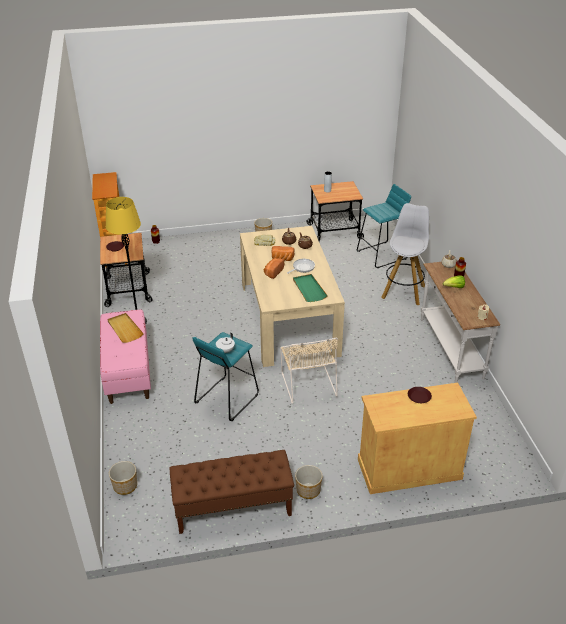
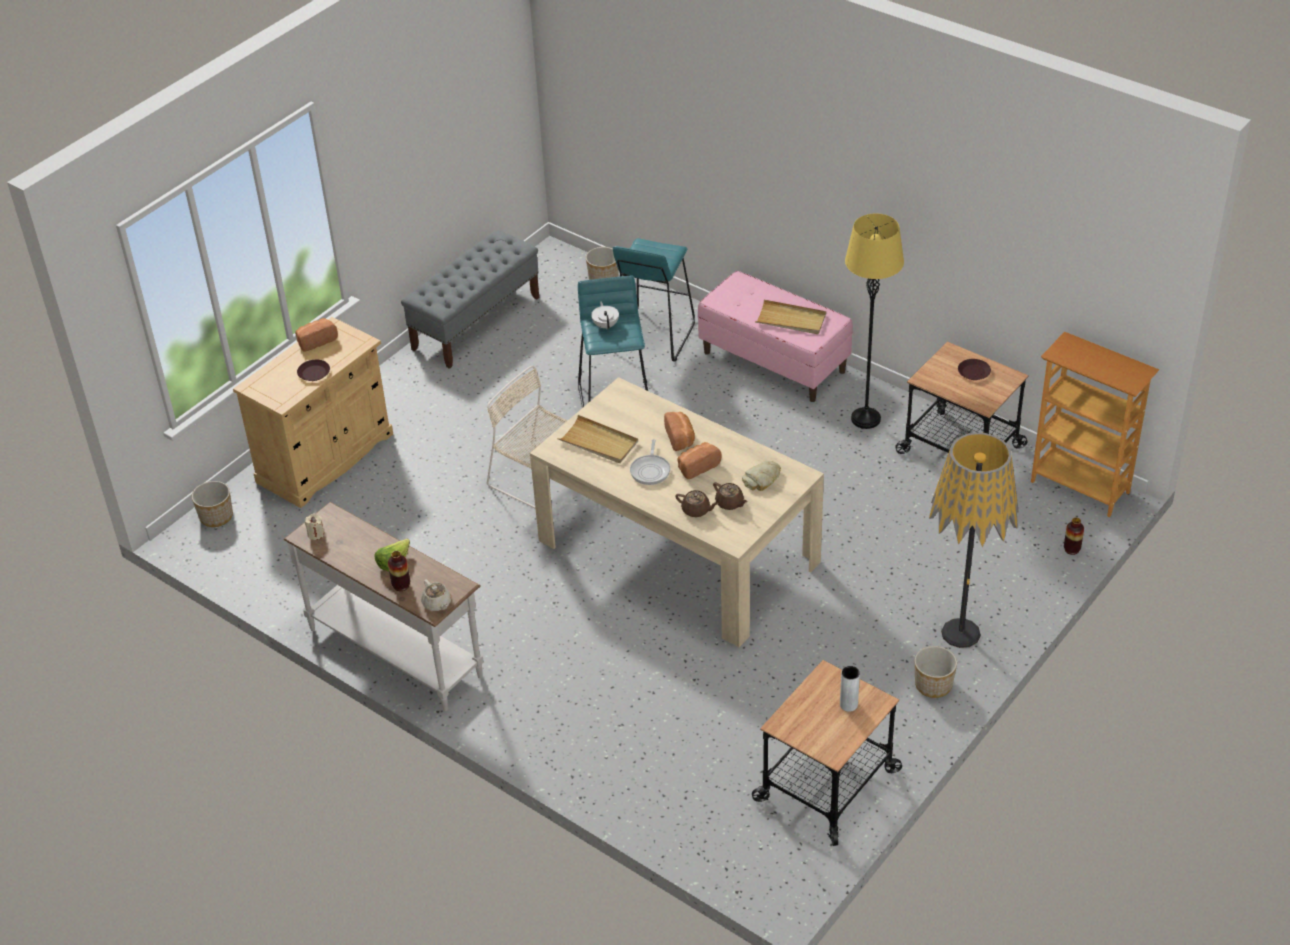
camera: 140 degrees right, 5 degrees up
(232, 241) = (961, 633): none -> floor lamp
(232, 508) = (476, 323): brown bench -> grey bench
(308, 490) = (417, 377): planter -> planter (217, 517)
(309, 289) = (599, 442): green tray -> beige tray
(382, 255) = (676, 783): turquoise stool -> turquoise stool (653, 336)
(400, 419) = (316, 341): none -> bread
(403, 291) = (559, 717): white stool -> none

